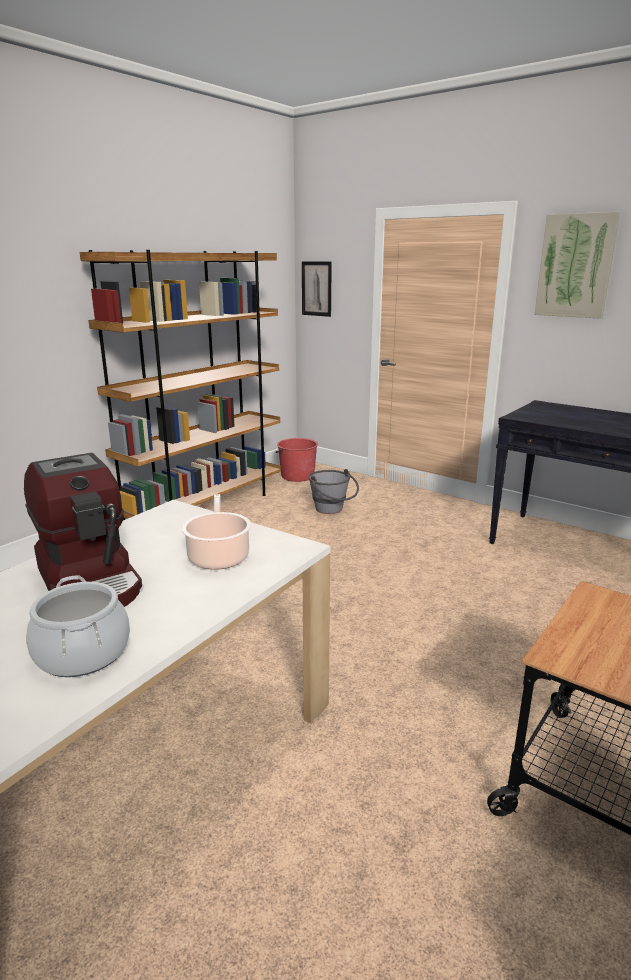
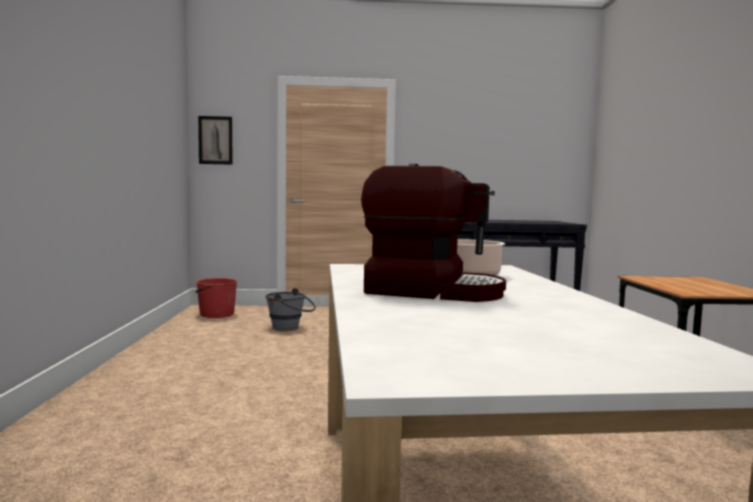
camera: 40 degrees left, 15 degrees down
(83, 653) = (559, 308): cooking pot -> none
(206, 507) = (164, 346): brown bookcase -> none
(575, 266) = (440, 124): picture -> none

